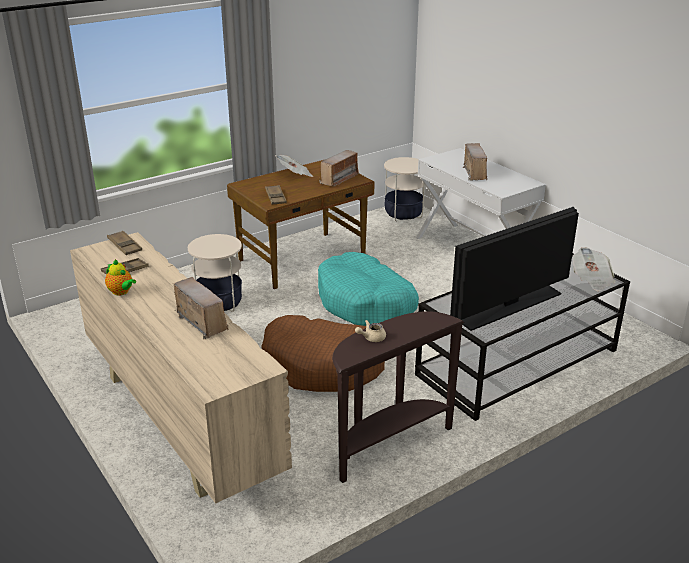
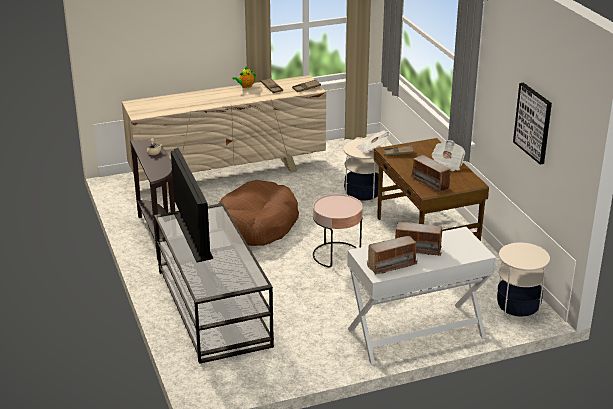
camera: 105 degrees right, 0 degrees up
(200, 321) = (197, 103): radio -> radio (391, 265)
(347, 68) = (533, 122): none -> picture
(365, 303) = (337, 255): turquoise dog bed -> pink side table
(591, 280) = (209, 283): newspaper -> newspaper (372, 149)

